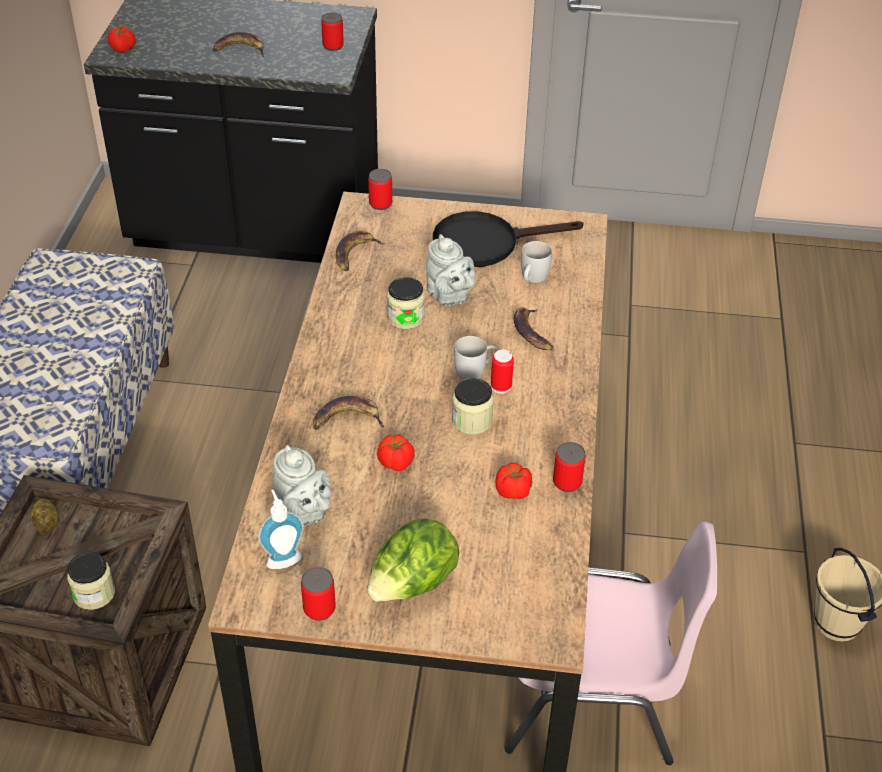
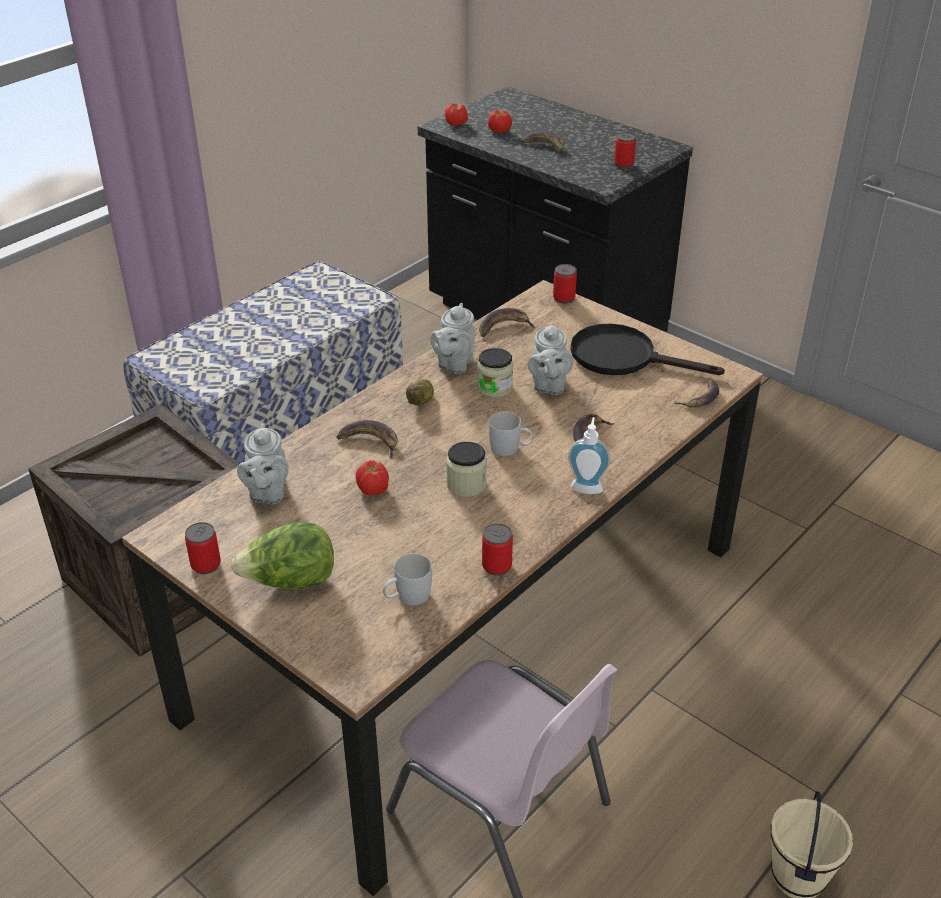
camera: 35 degrees right, 5 degrees down
(47, 523) = (147, 443): potato -> potato (421, 401)
(94, 594) = (129, 503): jar -> none
(282, 558) = (219, 517): soap dispenser -> soap dispenser (587, 486)
(346, 309) = (454, 364): none -> grey teapot
(501, 386) = (519, 469): can -> none
(513, 492) = (443, 552): tomato -> tomato (499, 131)
(532, 278) = (636, 399): white mug -> white mug (407, 597)
(582, 256) = (701, 398): none -> banana

